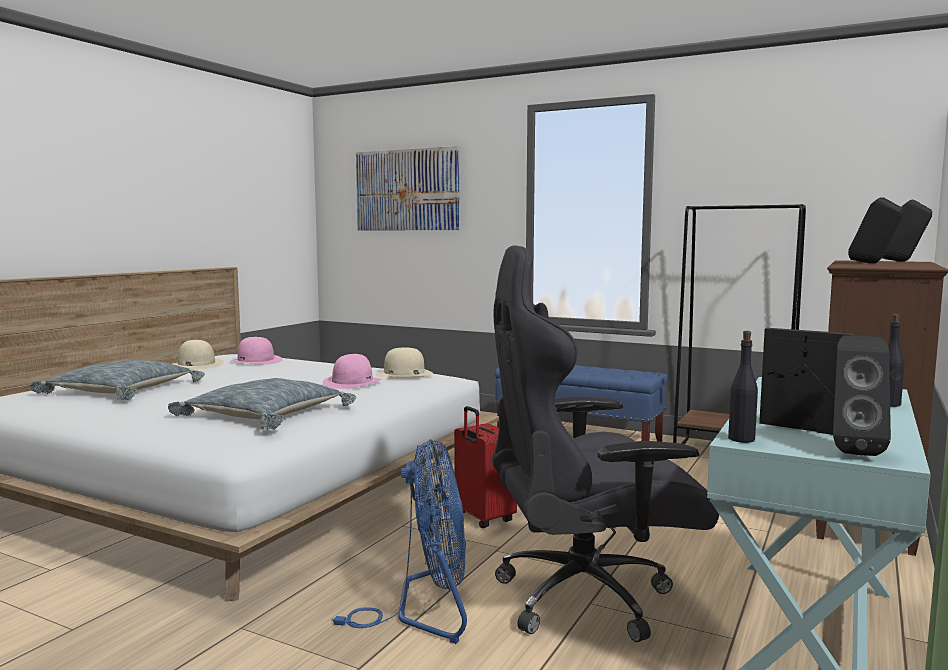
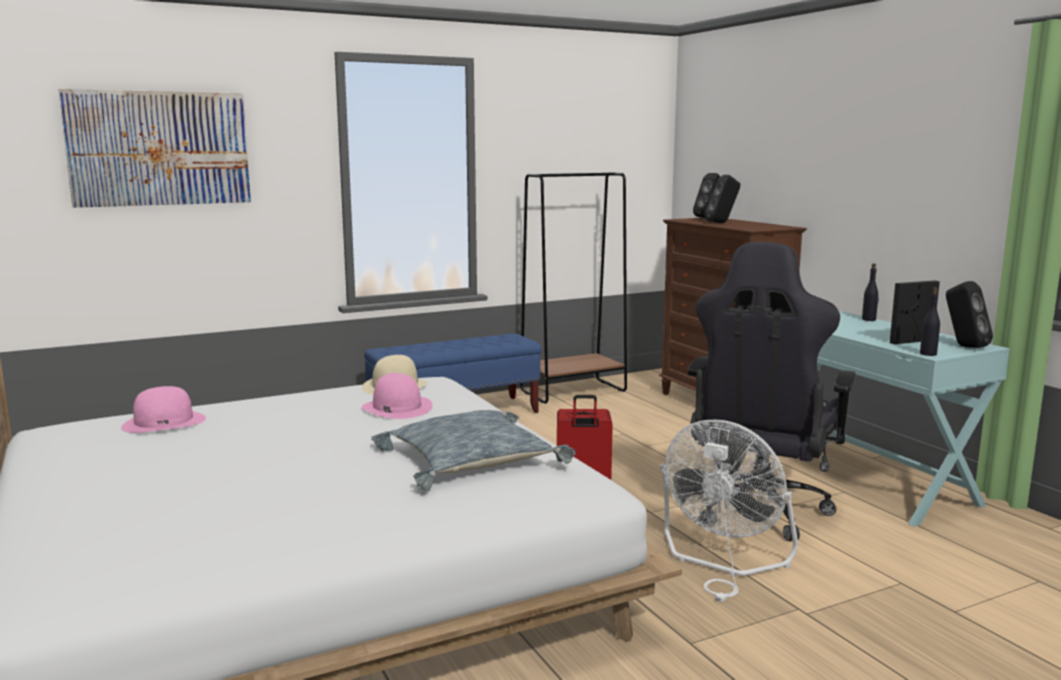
camera: 55 degrees left, 5 degrees up
(121, 389) = (185, 504): pillow -> none
(196, 365) = (107, 451): beige hat -> none
(424, 604) = (719, 561): blue fan -> white fan

